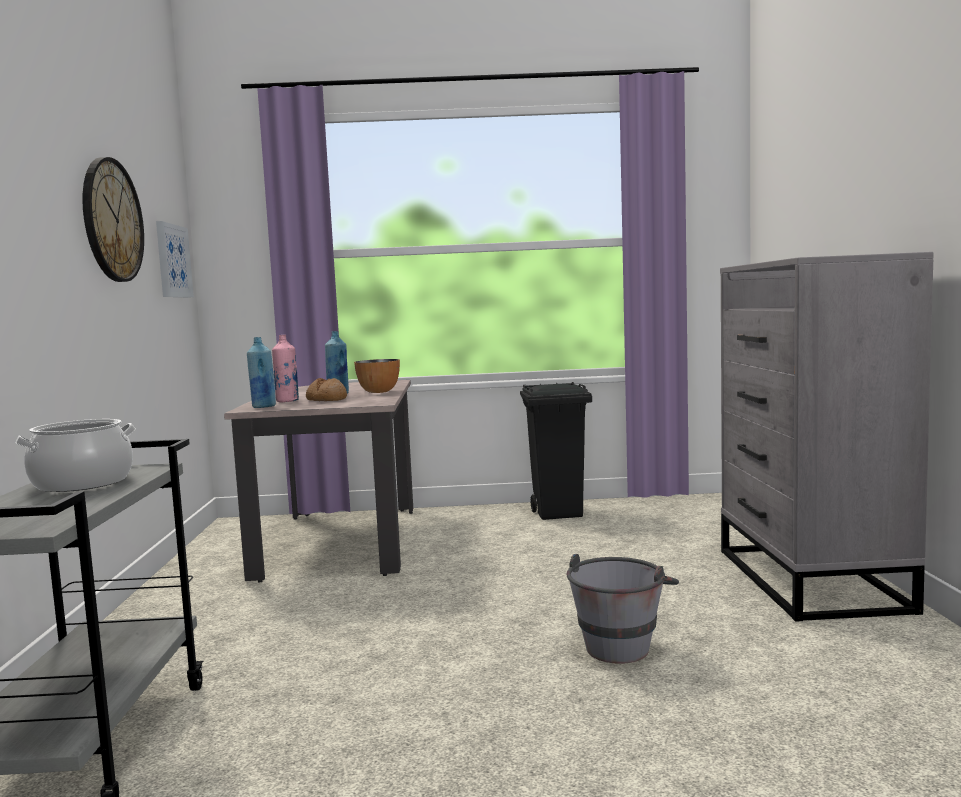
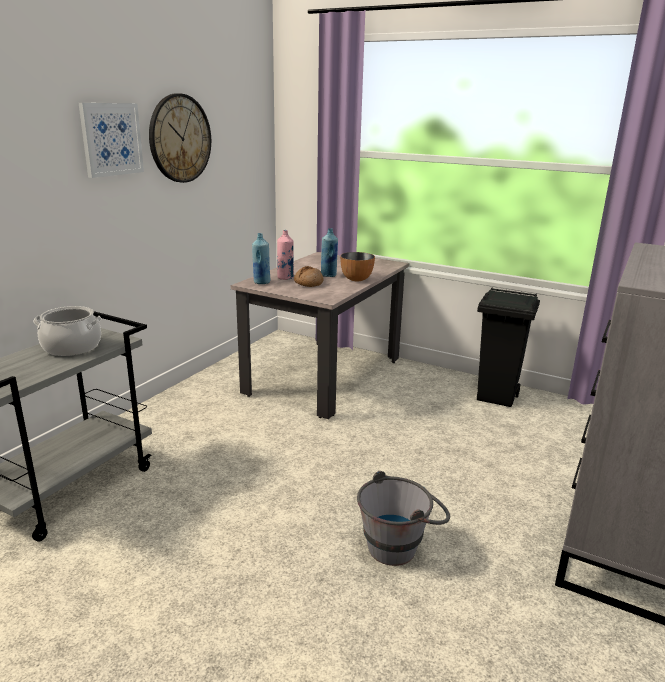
camera: 30 degrees right, 15 degrees up
(173, 261) = (247, 154): picture -> picture (111, 139)

